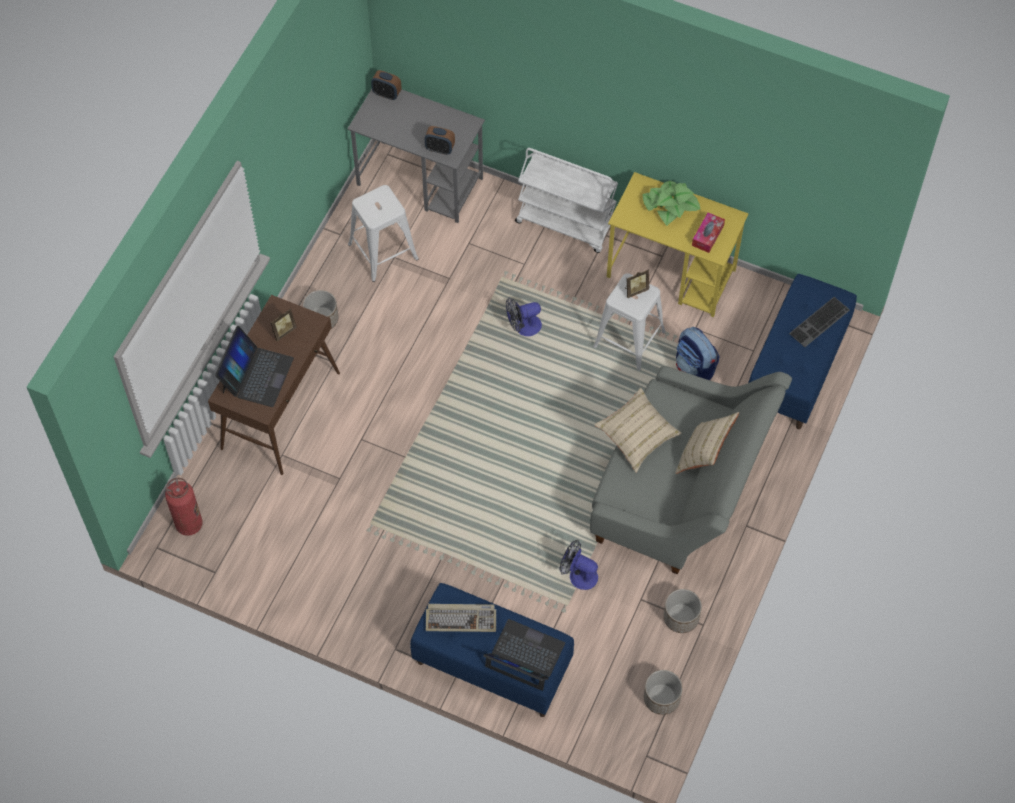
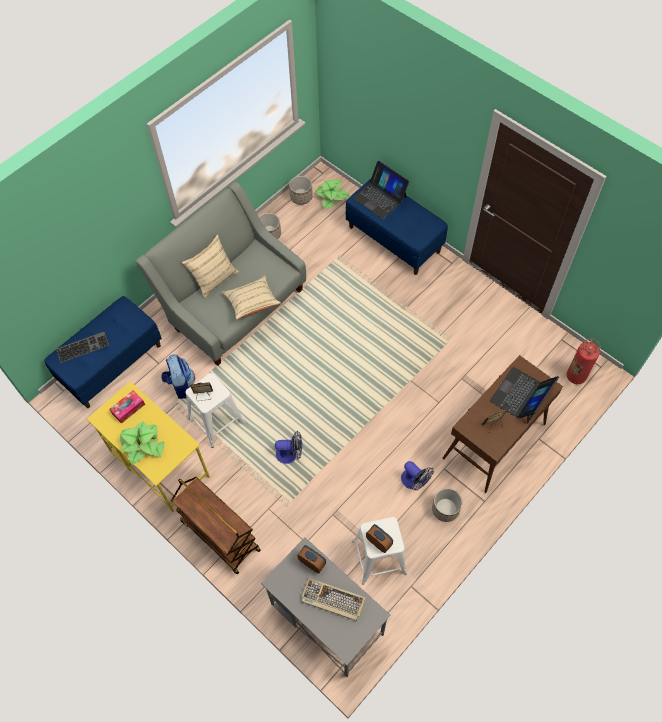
camera: 160 degrees left, 0 degrees up
(386, 94) = (341, 644): alarm clock -> alarm clock (379, 542)
(461, 618) = (412, 226): keyboard -> keyboard (332, 600)
(566, 223) = (219, 535): white cart -> brown cart
(578, 574) = (321, 274): fan -> fan (414, 481)
(614, 714) = (332, 196): none -> potted plant

